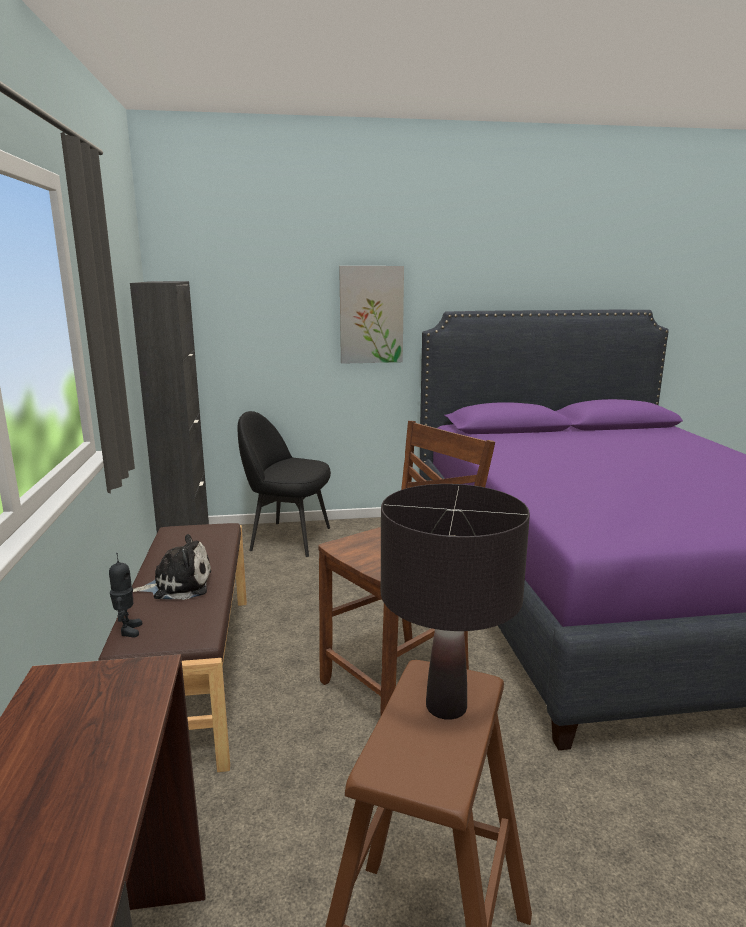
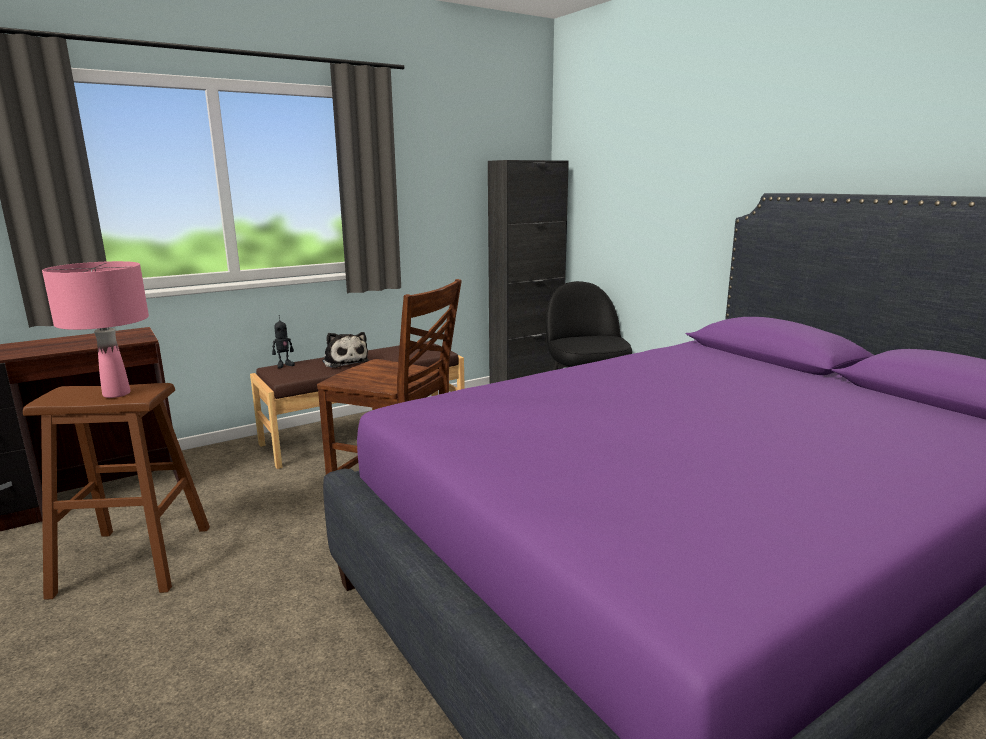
camera: 65 degrees right, 0 degrees up
(371, 315) = (702, 195): picture -> none
(446, 707) = (116, 394): black table lamp -> pink table lamp

